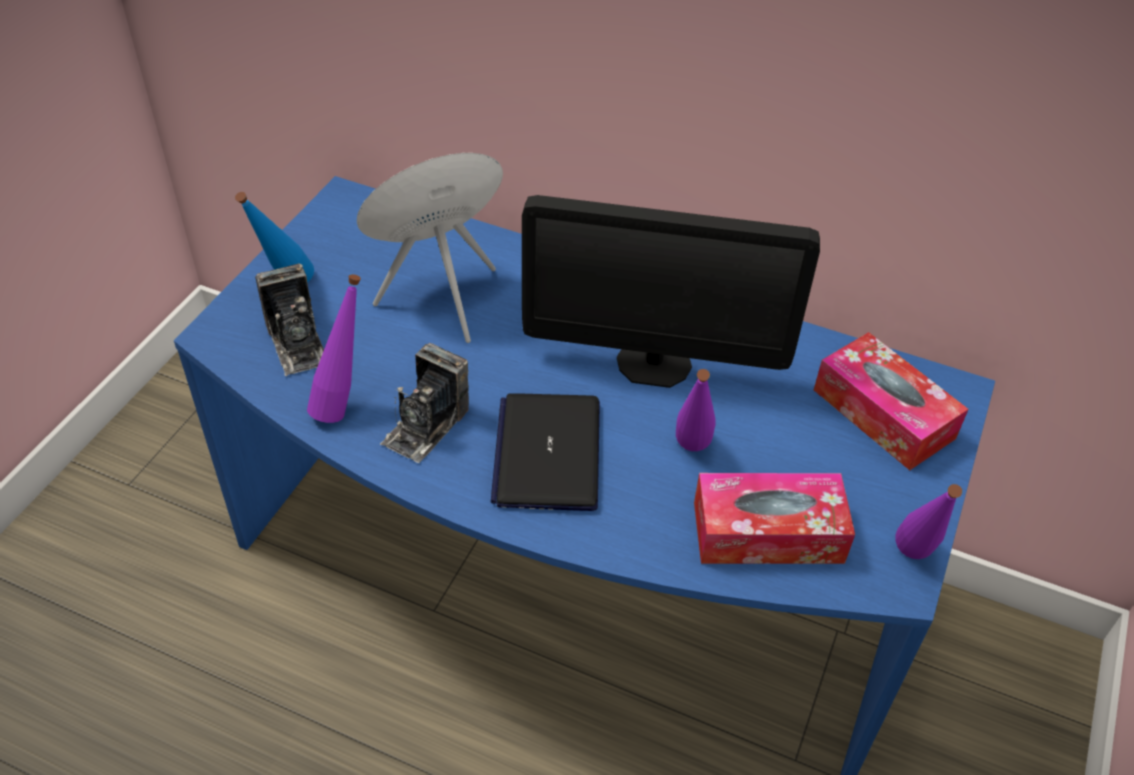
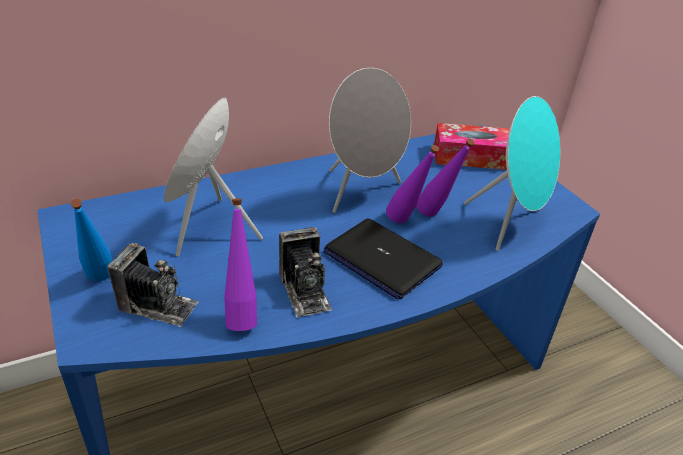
camera: 50 degrees left, 10 degrees down
(654, 363) = (361, 192): monitor -> grey speaker
(767, 532) = (509, 224): tissue box -> turquoise speaker
(912, 563) = (564, 199): purple bottle -> purple bottle (405, 224)

